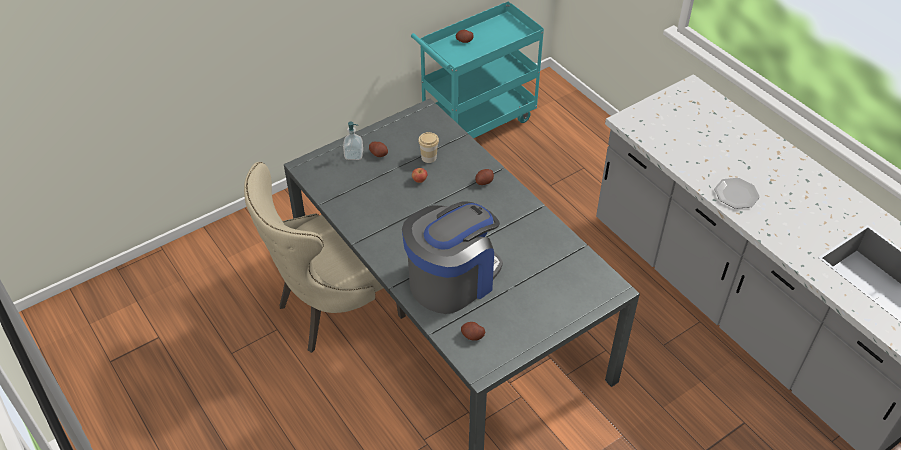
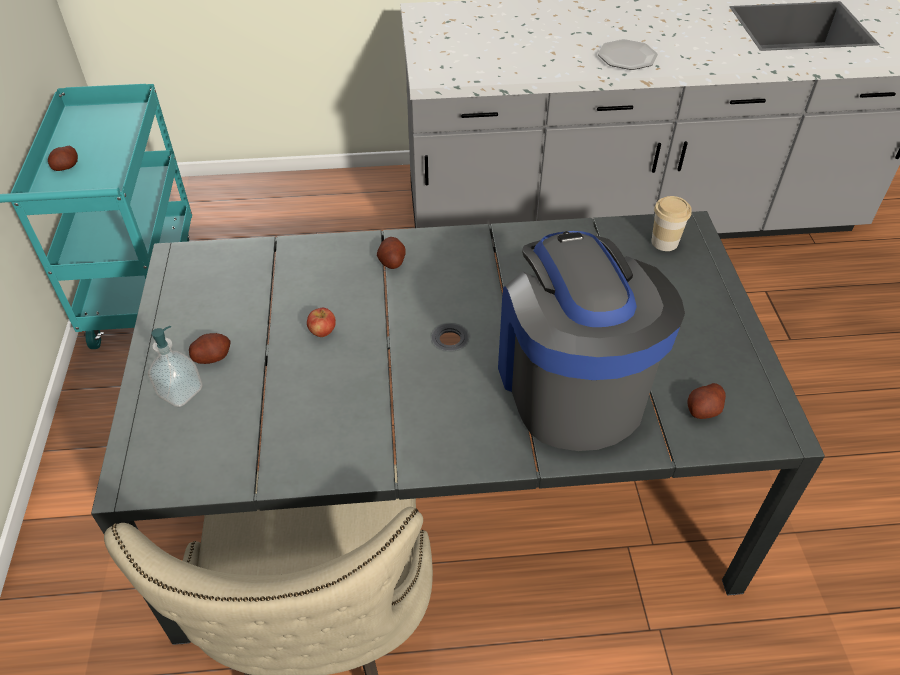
camera: 60 degrees left, 0 degrees up
(429, 157) = (283, 299): cup -> cup (664, 242)

